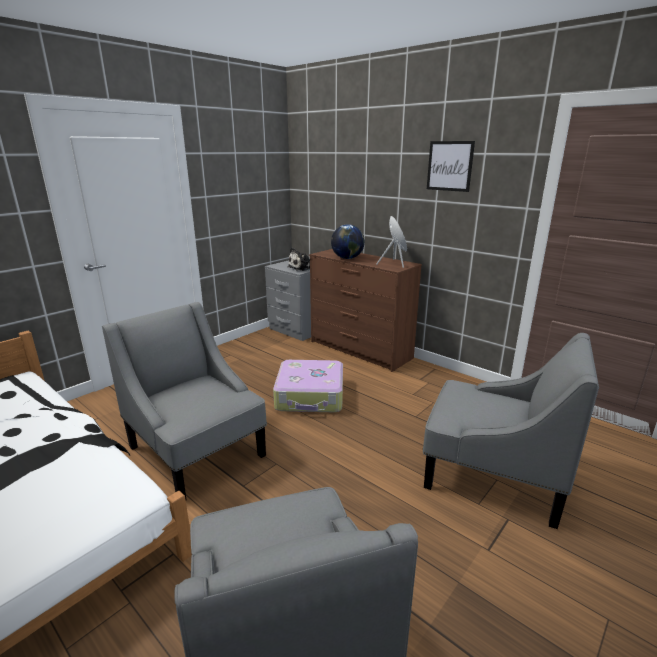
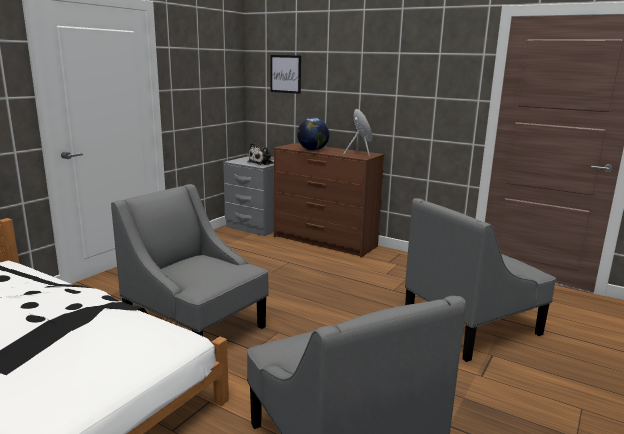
camera: 10 degrees left, 5 degrees down
(310, 396) = (290, 280): suitcase -> none
(449, 166) = (408, 64): picture -> picture (285, 74)
(492, 474) = (472, 326): grey armchair -> grey armchair turned 135 degrees clockwise

